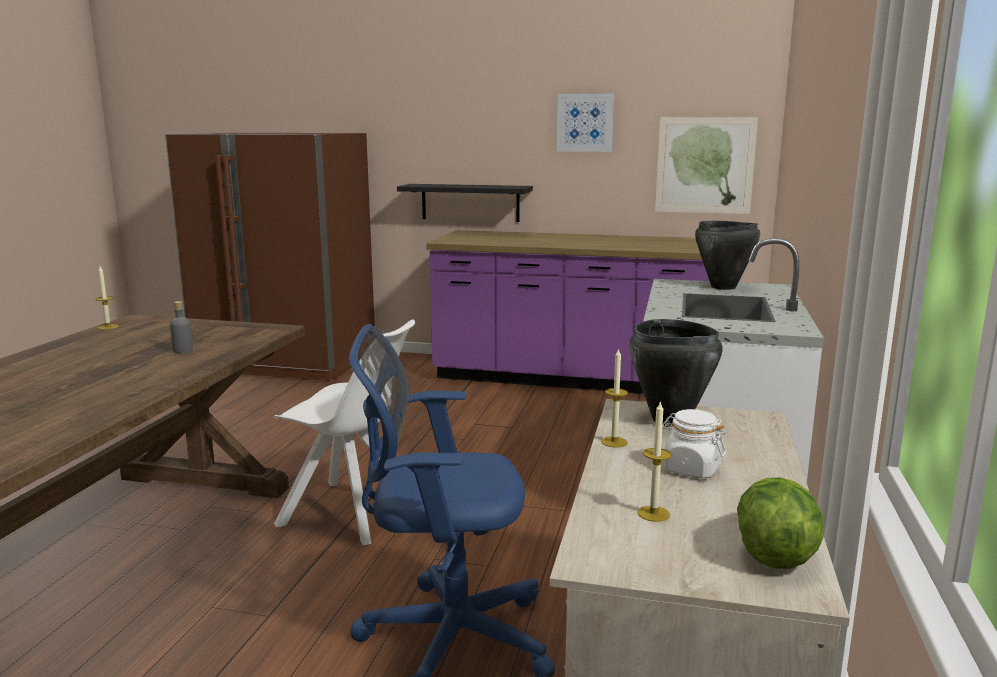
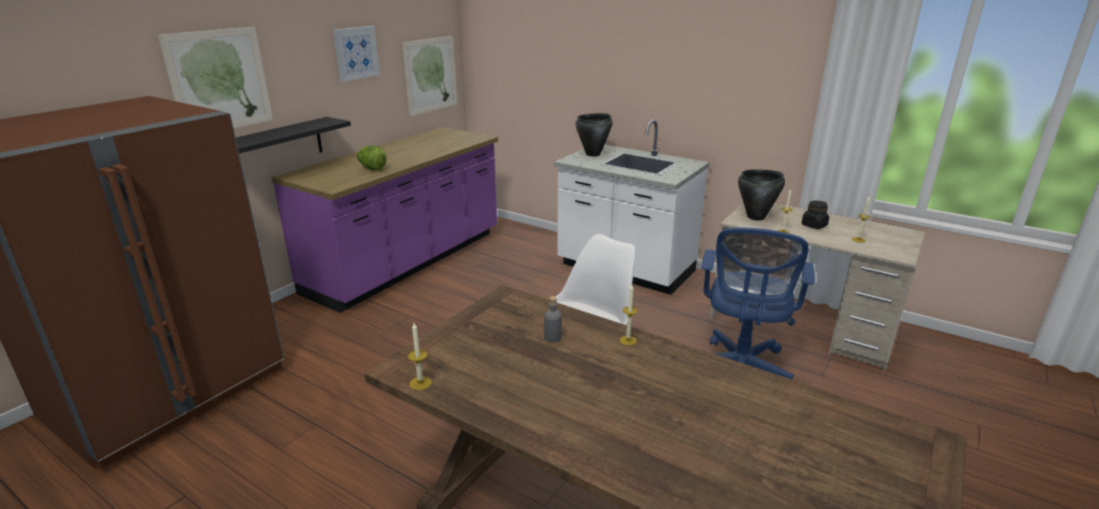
camera: 70 degrees left, 10 degrees up
(174, 375) = (628, 340): none -> candle
(427, 130) = (219, 81): none -> picture
(691, 469) = (814, 225): white jar -> black jar
(774, 552) = (885, 230): lettuce -> lettuce (372, 169)

